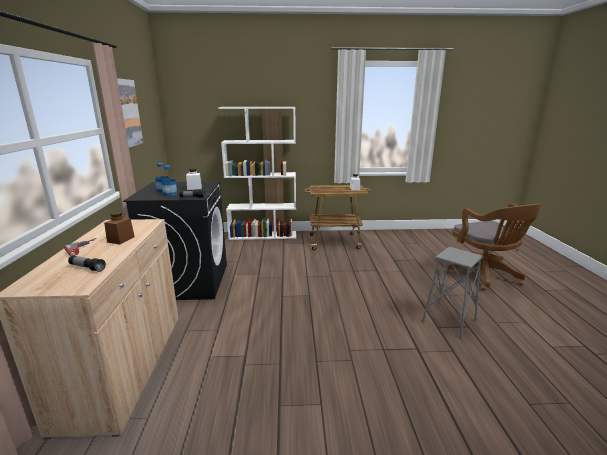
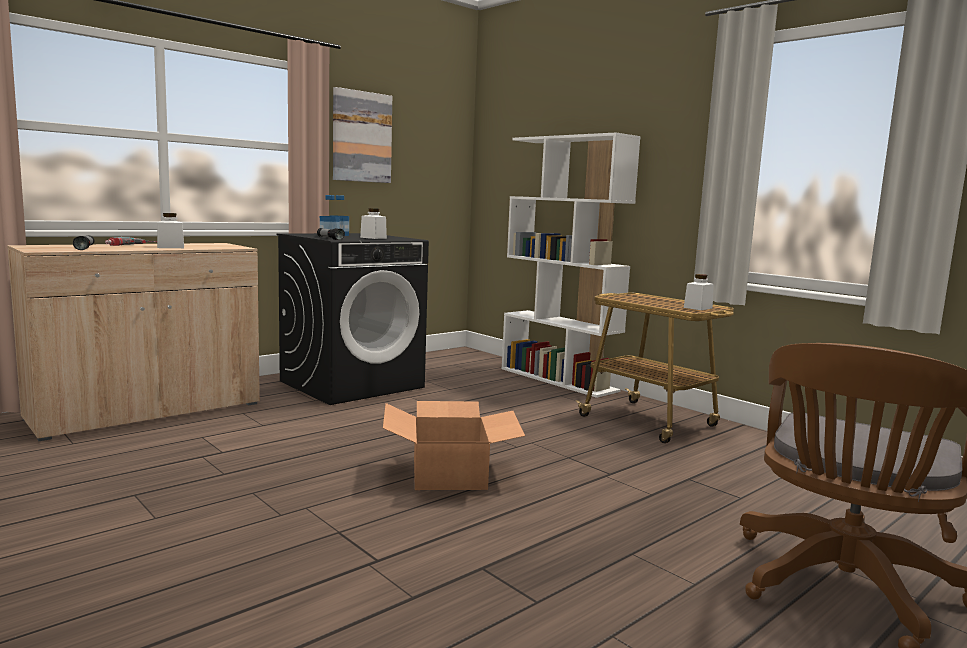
camera: 50 degrees right, 10 degrees down
(121, 239) = (171, 247): brown jar -> white jar
(345, 301) = (450, 473): none -> cardboard box
(449, 321) = (527, 576): grey stool -> none

